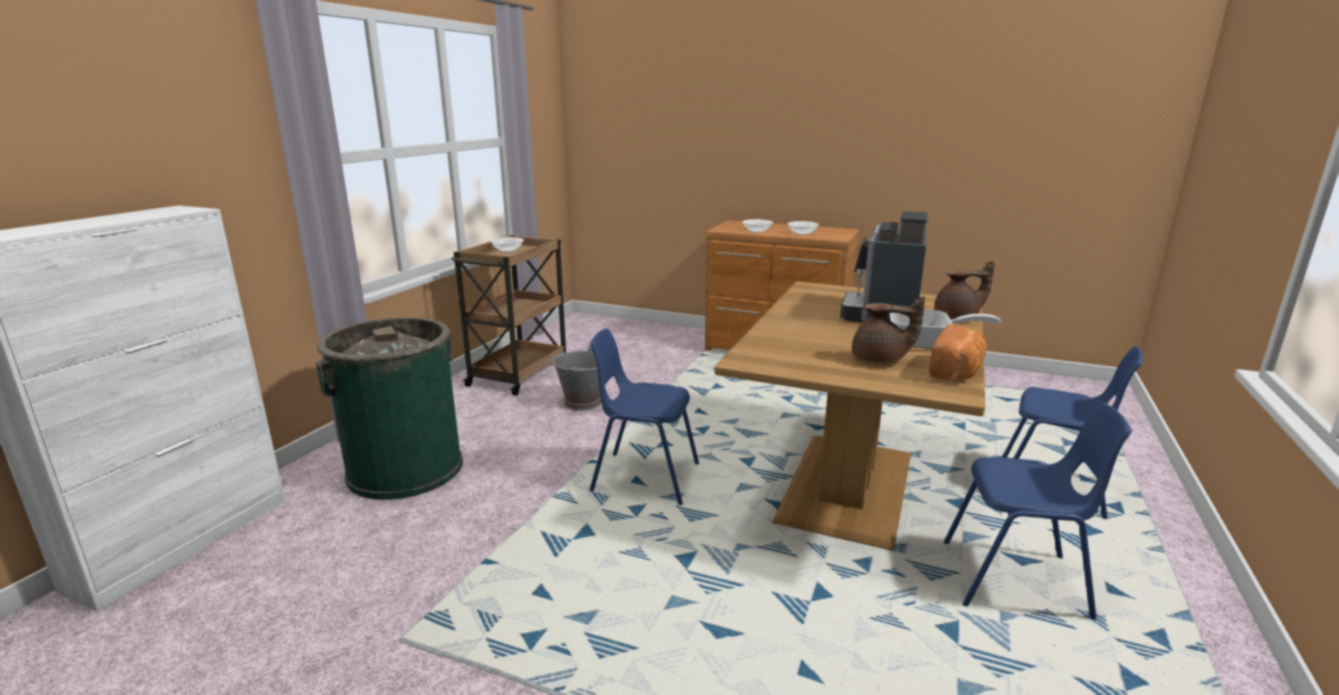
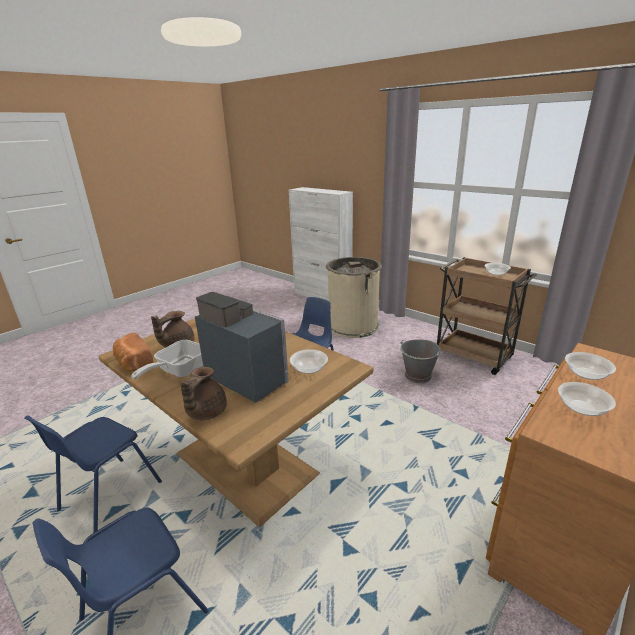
camera: 110 degrees right, 5 degrees up
(405, 469) = (353, 326): green trash can -> beige trash can
(833, 297) = (309, 369): none -> bowl

